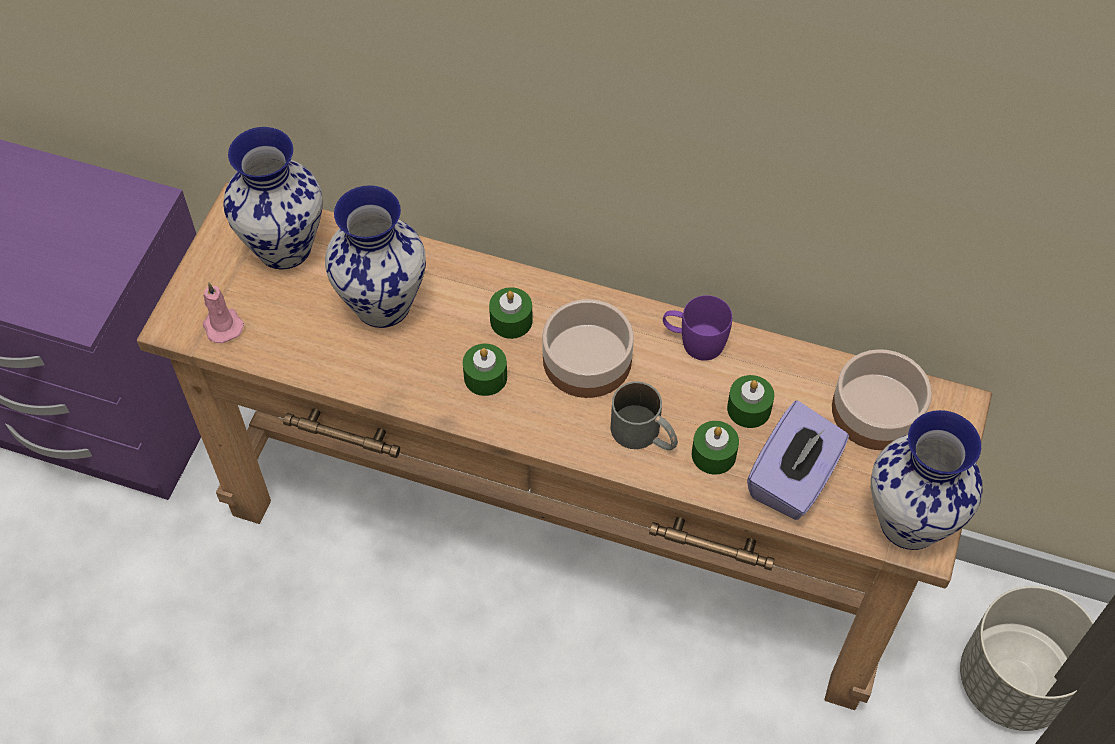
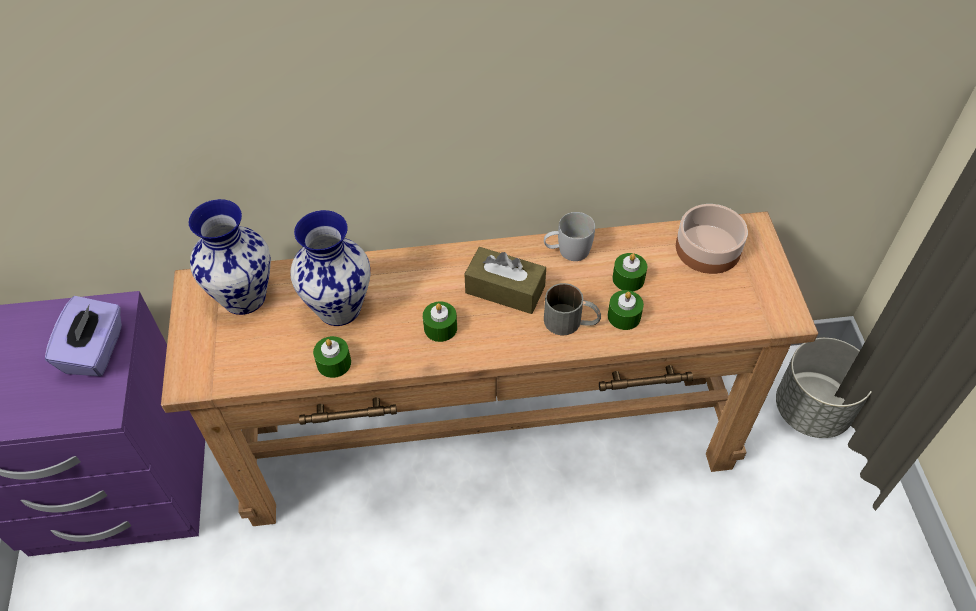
camera: 25 degrees left, 5 degrees down
(222, 325) = (224, 368): pink candle -> none
(511, 320) = (437, 284): green candle -> green candle (334, 363)
(588, 360) = (505, 289): bowl -> brown tissue box
(694, 341) = (567, 251): purple mug -> white mug
(793, 479) = (684, 311): purple tissue box -> purple tissue box (96, 351)
(908, 522) = (770, 308): vase -> none

